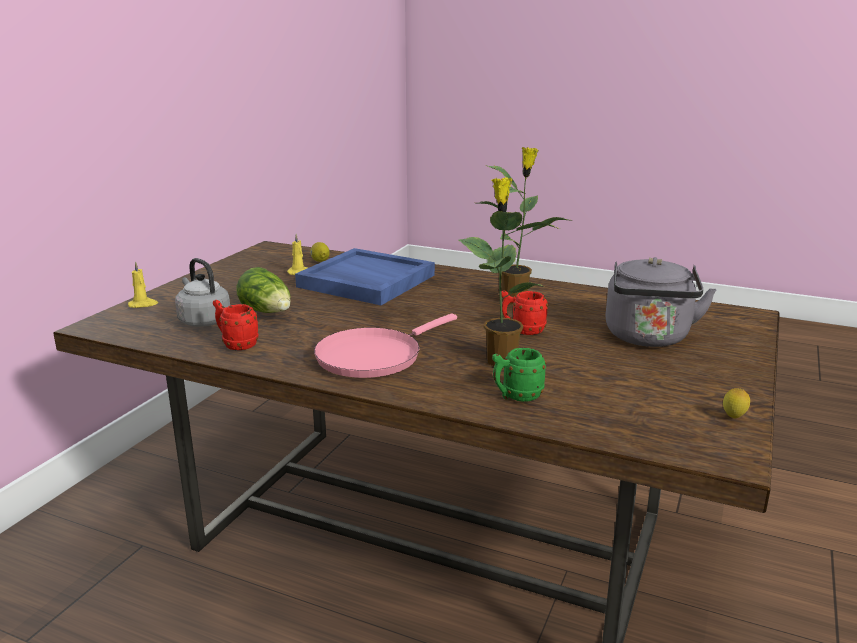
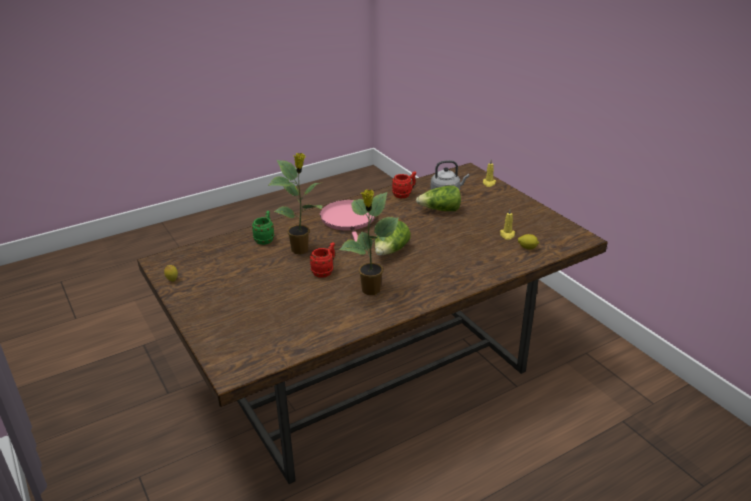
camera: 125 degrees right, 10 degrees up
(365, 281) = (465, 251): blue tray -> none
(419, 311) = (391, 251): none -> lettuce
(648, 338) = (261, 307): grey kettle -> none

